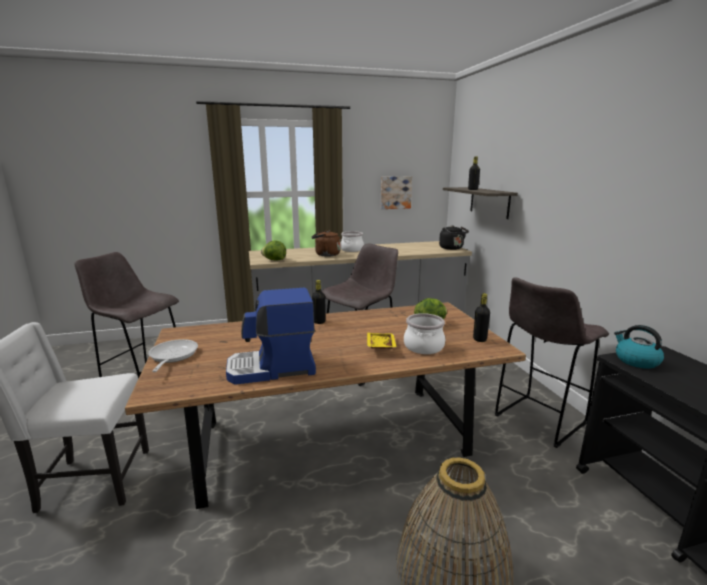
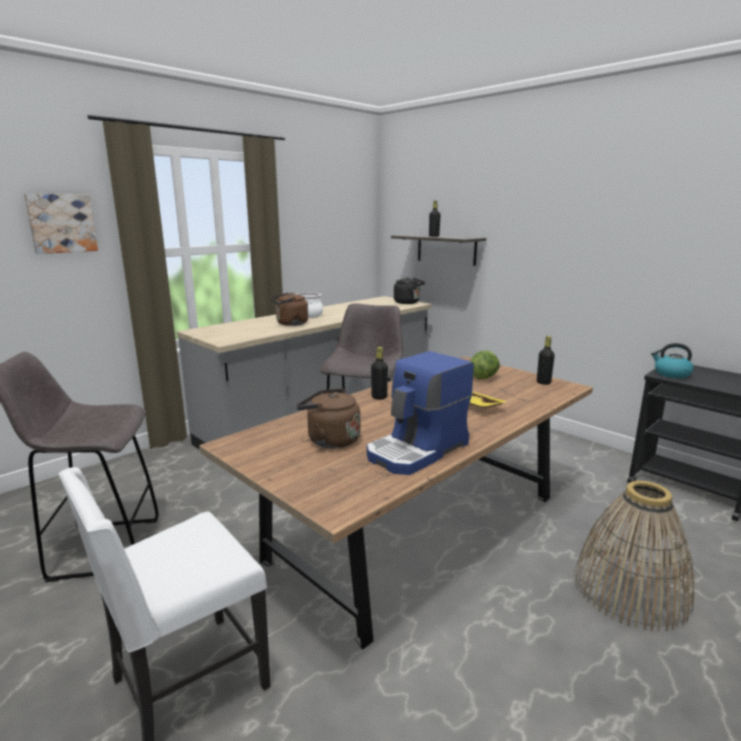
camera: 30 degrees left, 0 degrees up
(172, 356) = (281, 469): frying pan -> none
(232, 345) = (330, 440): none -> brown kettle
(274, 260) = (240, 337): lettuce -> none
(395, 192) = (330, 243): picture -> picture (61, 223)
(423, 347) = (512, 398): cooking pot -> none
(538, 420) = (564, 454): grey stool -> none

